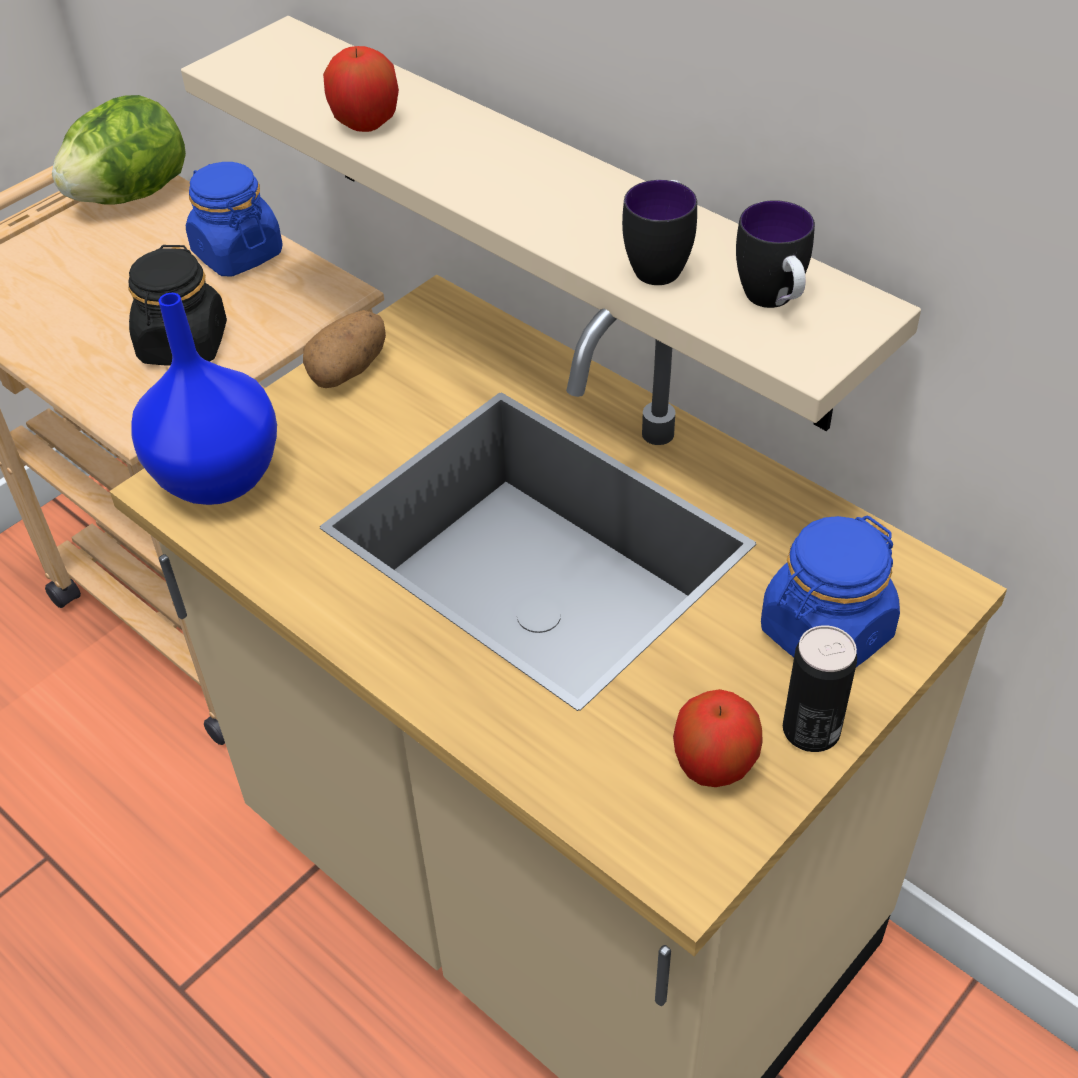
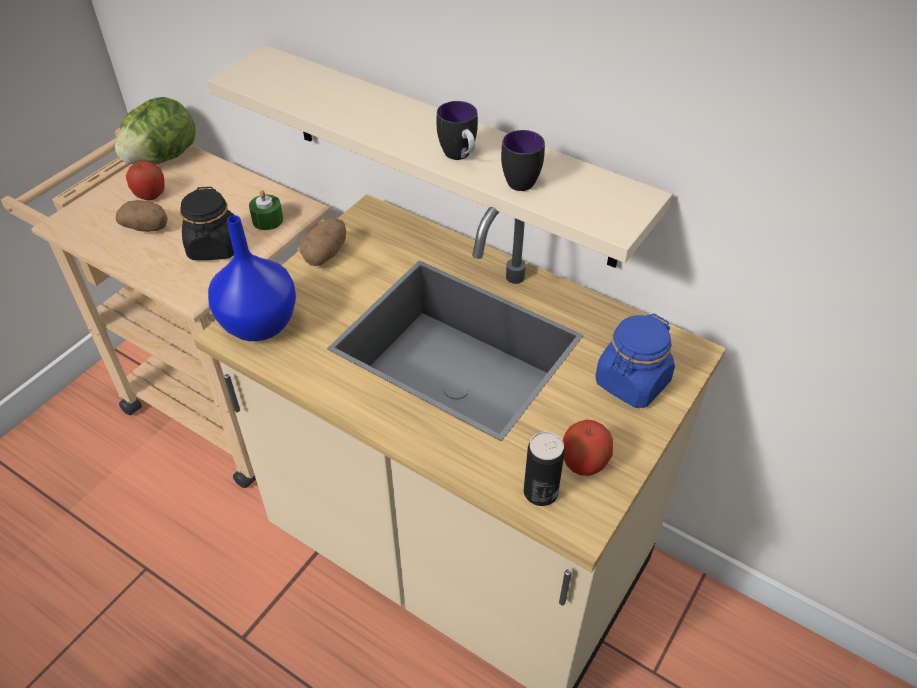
camera: 10 degrees left, 0 degrees up
(84, 305) = (147, 227): none -> potato
(237, 254) = (236, 189): blue jar -> none
(277, 307) = (267, 220): none -> green candle
(365, 122) = (329, 106): apple -> apple (150, 195)
(774, 303) = (590, 196): mug -> mug (460, 157)
(811, 730) = (634, 438): can -> can (540, 492)

